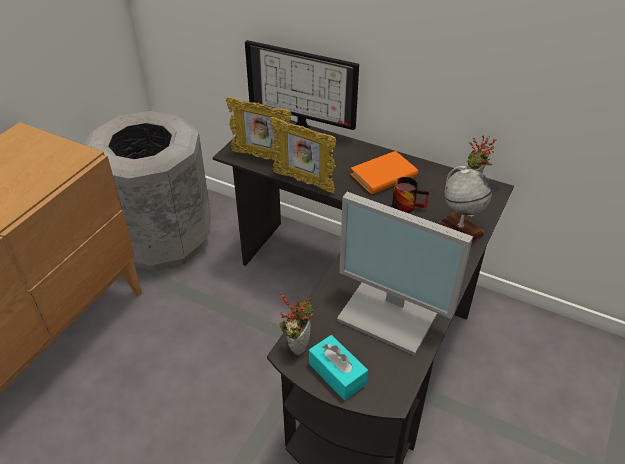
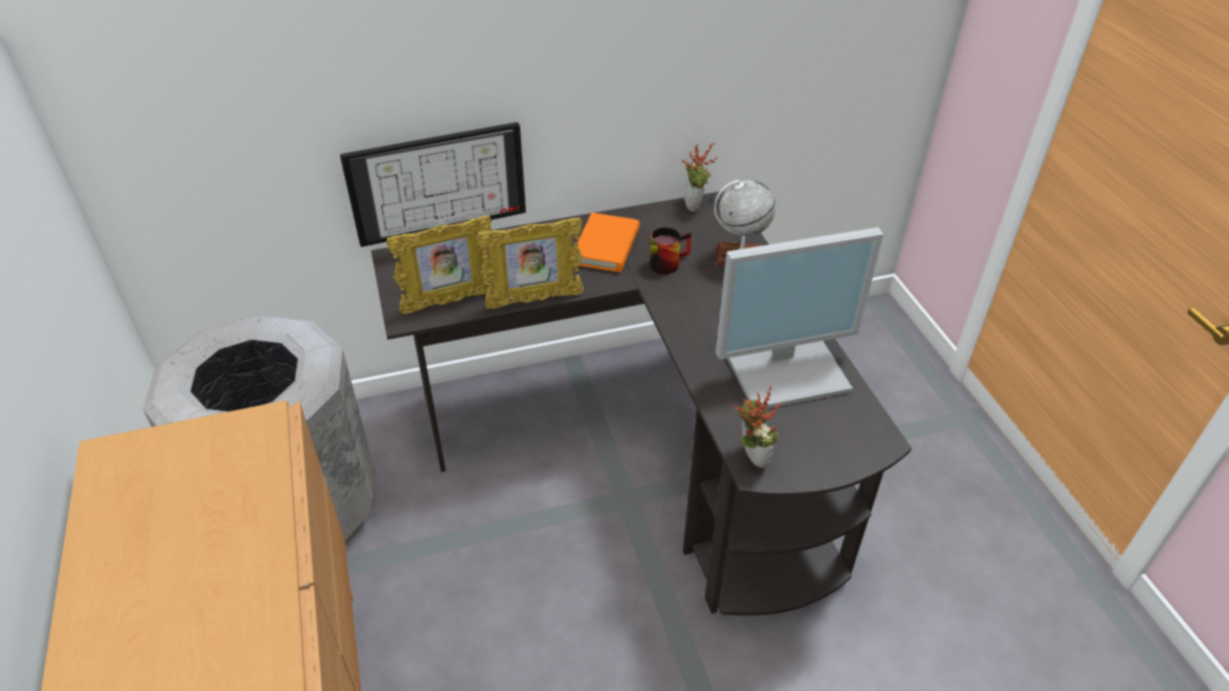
camera: 45 degrees left, 0 degrees up
(337, 374) = (817, 455): turquoise tissue box -> none

